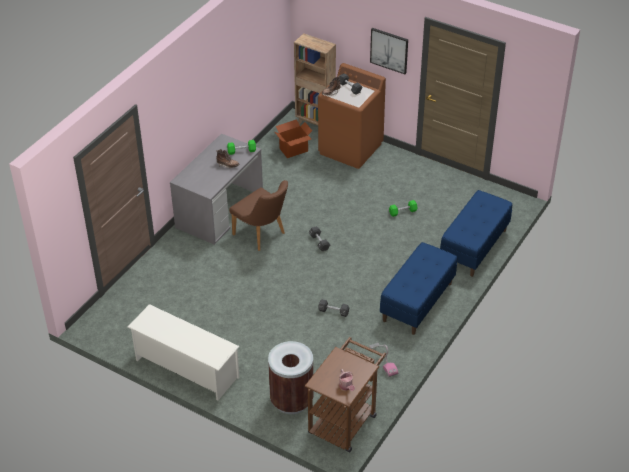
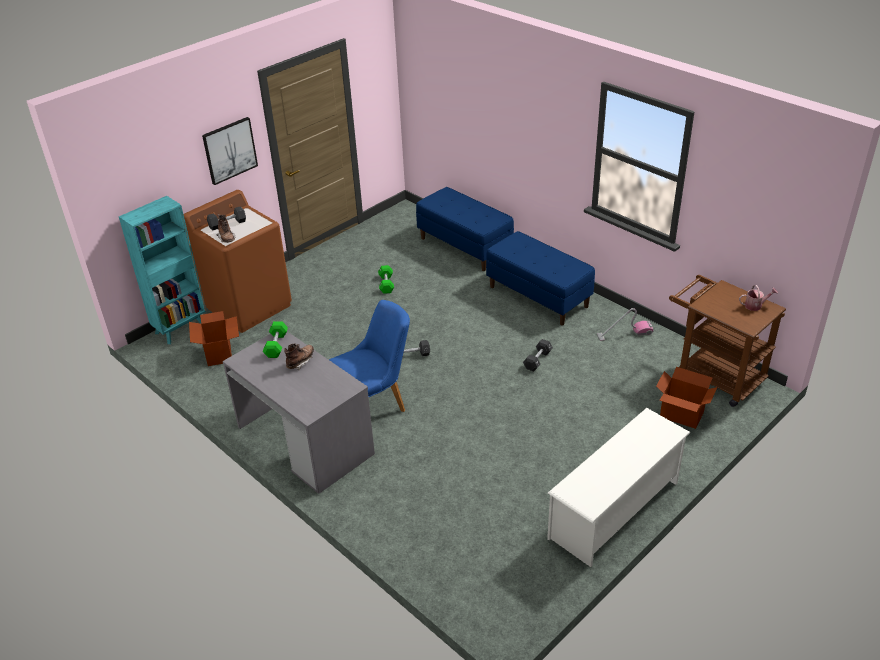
camera: 75 degrees left, 5 degrees down
(262, 235) = (376, 403): brown chair -> blue chair
(291, 400) = (681, 415): brown trash can -> cardboard box
(315, 125) = (181, 328): brown bookcase -> turquoise bookcase

